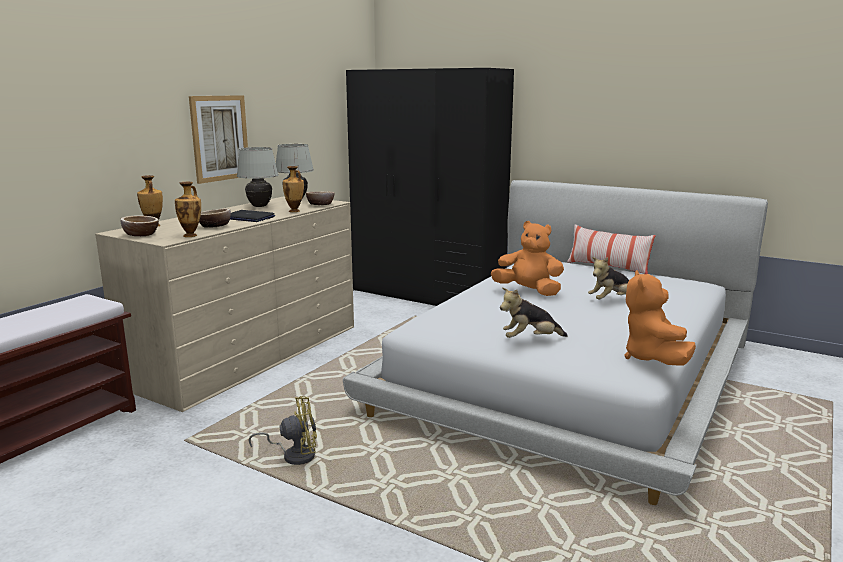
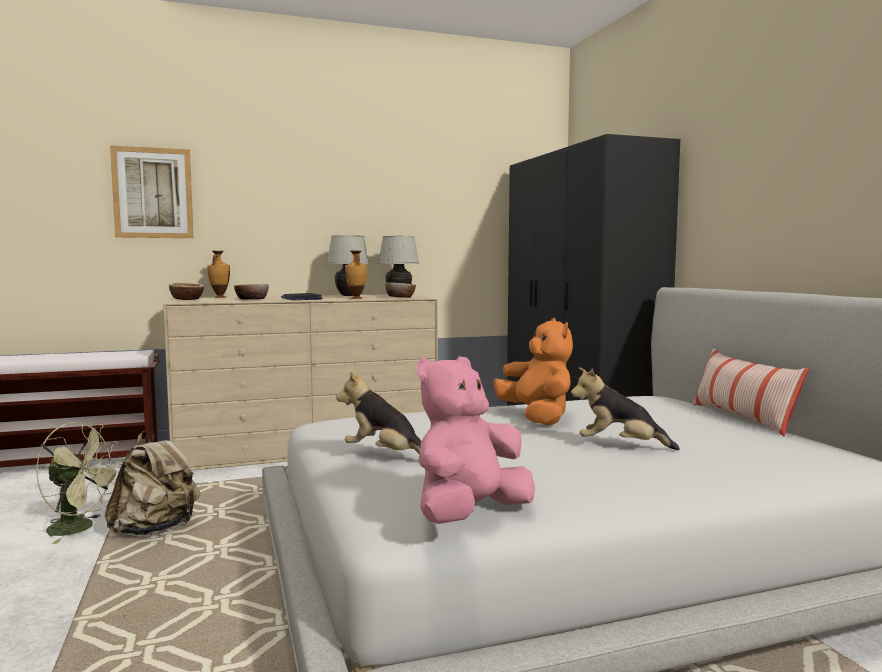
camera: 40 degrees right, 10 degrees down
(191, 235) = (208, 301): vase -> none
(220, 138) = (327, 227): picture -> picture (153, 193)
(227, 480) = (80, 528): none -> green fan
(294, 455) = (156, 529): yellow fan -> beige backpack
(652, 358) = (469, 515): orange plush toy -> pink plush toy

